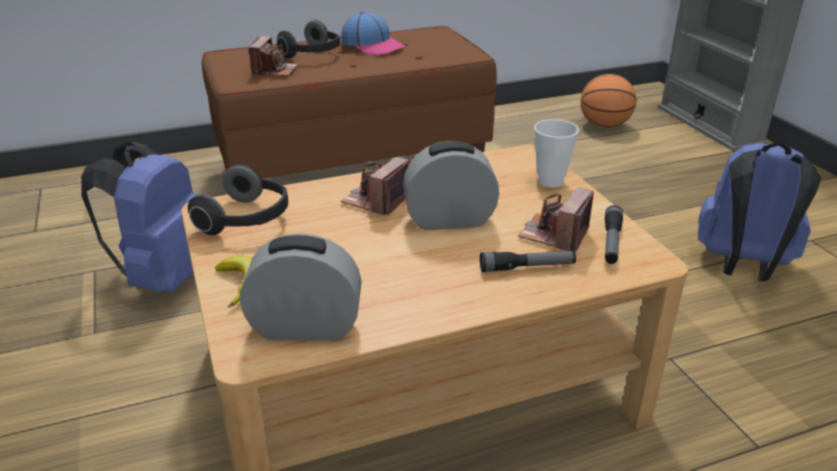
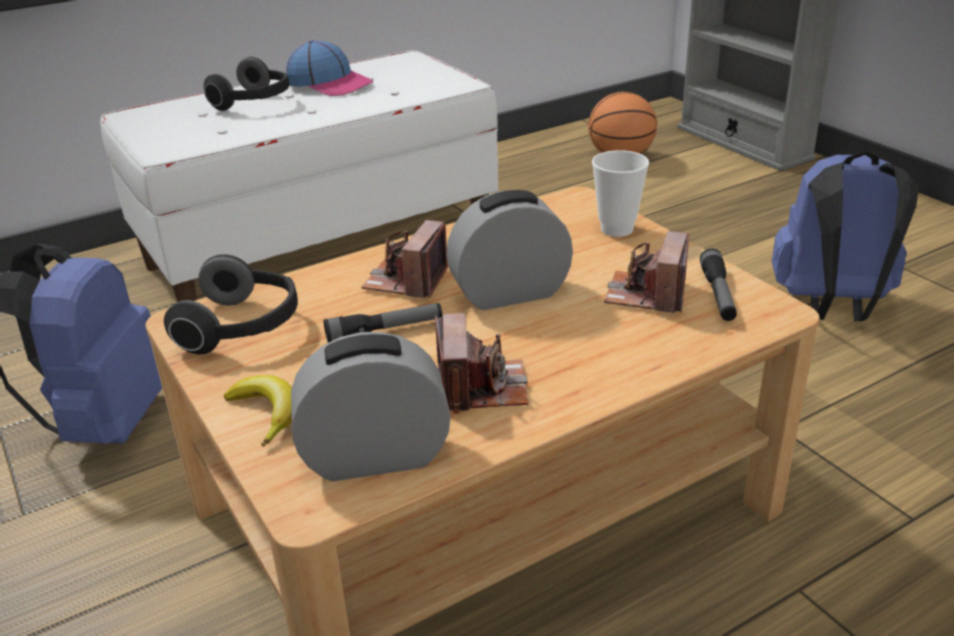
camera: 10 degrees left, 0 degrees up
(274, 70) = (210, 128): camera -> camera (481, 387)
(353, 170) = (320, 249): brown bench -> white bench
(527, 267) = (628, 339): flashlight -> flashlight (384, 330)

